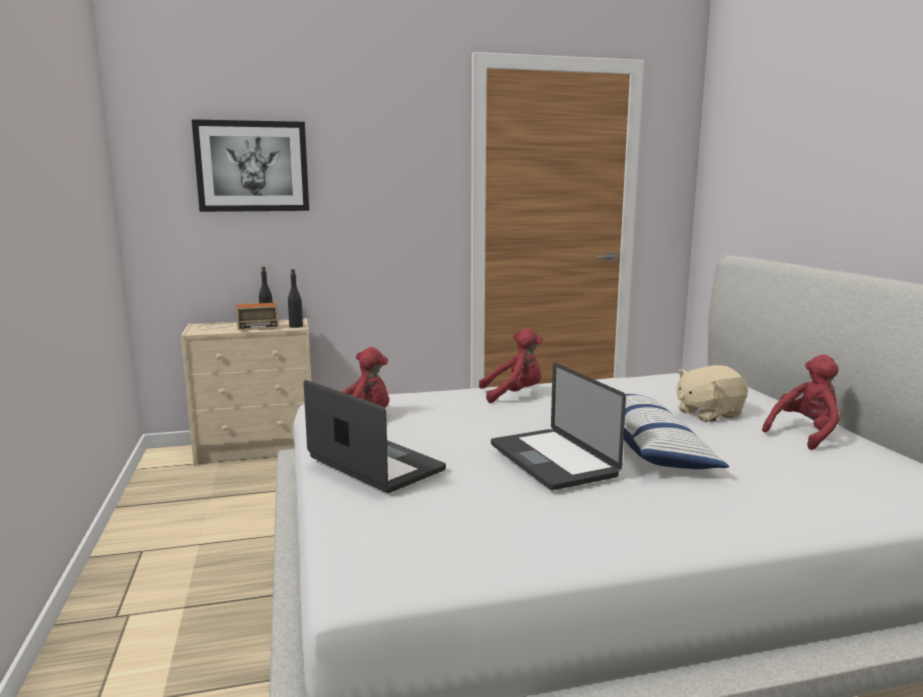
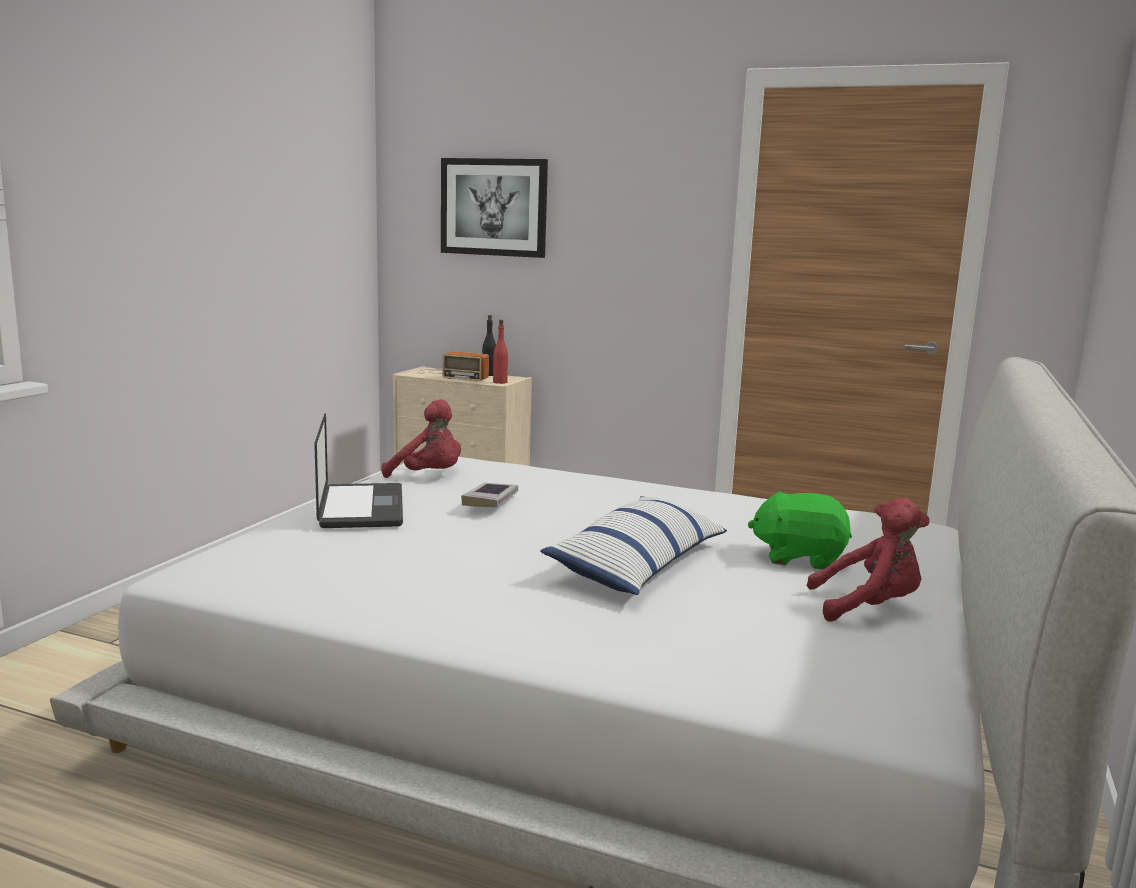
camera: 35 degrees right, 0 degrees up
(296, 326) = (500, 382): black bottle -> red bottle
(463, 427) = (490, 500): none -> book
(514, 395) = (622, 489): red plush toy -> none
(552, 460) = (503, 545): laptop -> none
(708, 413) = (799, 558): beige plush toy -> green plush toy

